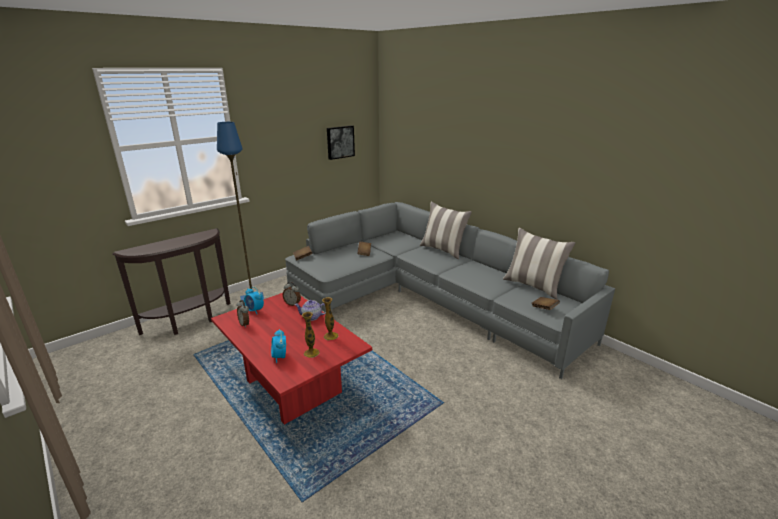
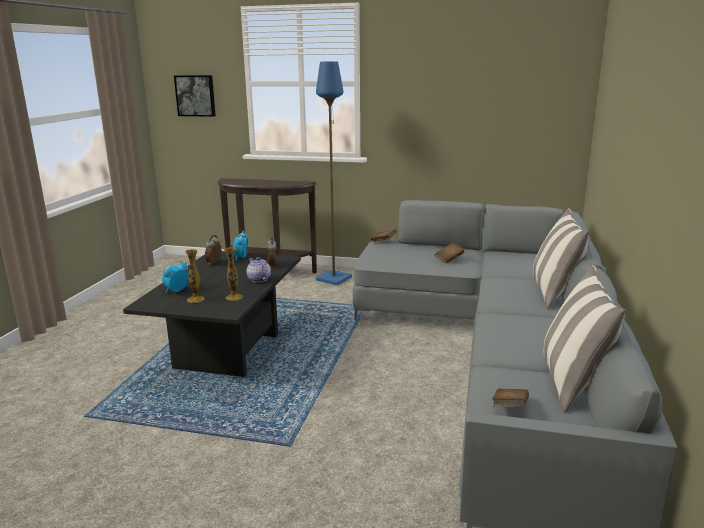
camera: 55 degrees right, 5 degrees down
(293, 386) = (228, 350): red coffee table -> black coffee table
(340, 142) = (514, 107): picture -> picture (196, 95)

